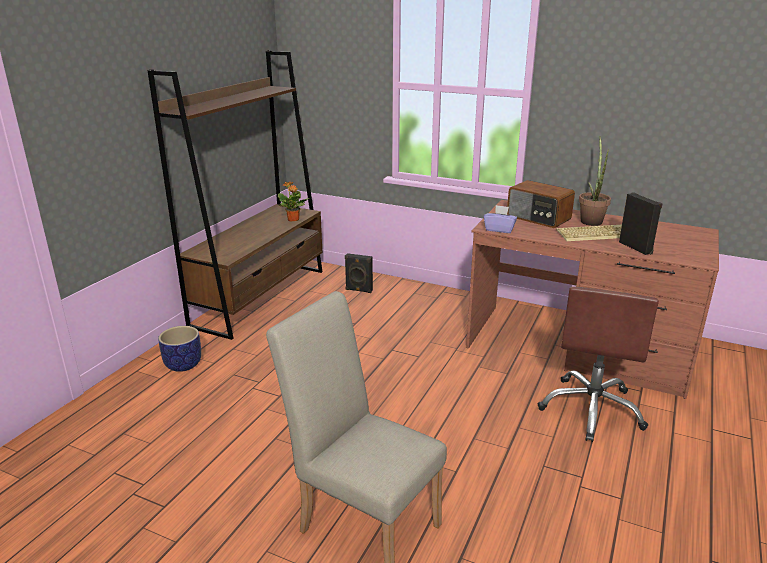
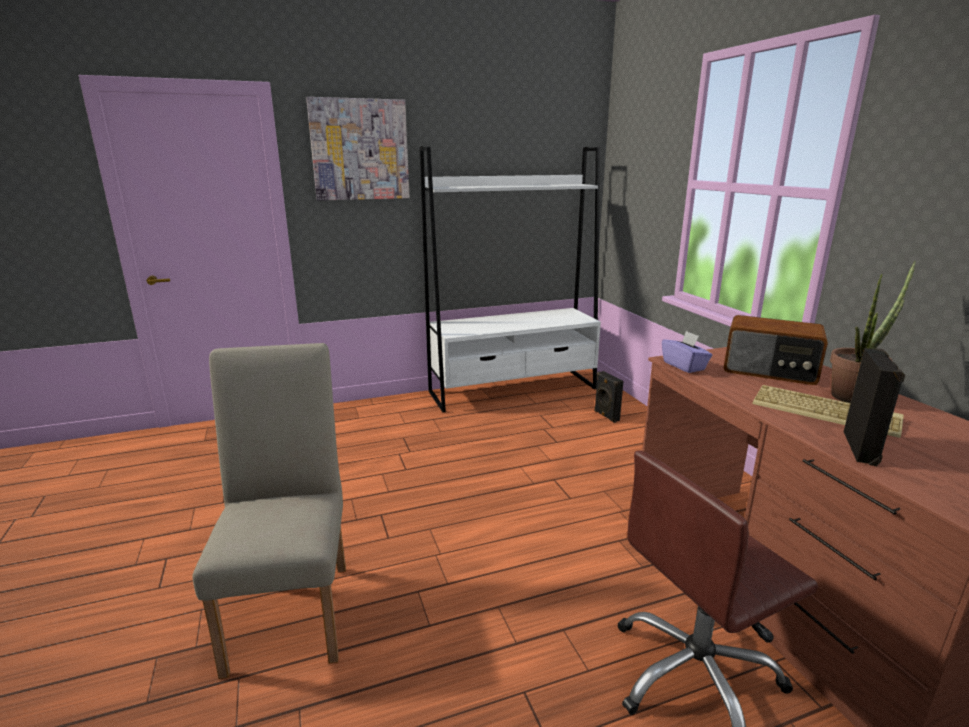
camera: 45 degrees right, 5 degrees down
(93, 82) = (360, 150): none -> picture
(182, 365) = (385, 415): planter -> none
(260, 297) = (513, 390): brown bookcase -> white bookcase
(293, 220) = (562, 322): potted plant -> none
(538, 218) = (770, 371): radio -> radio turned 60 degrees counterclockwise

